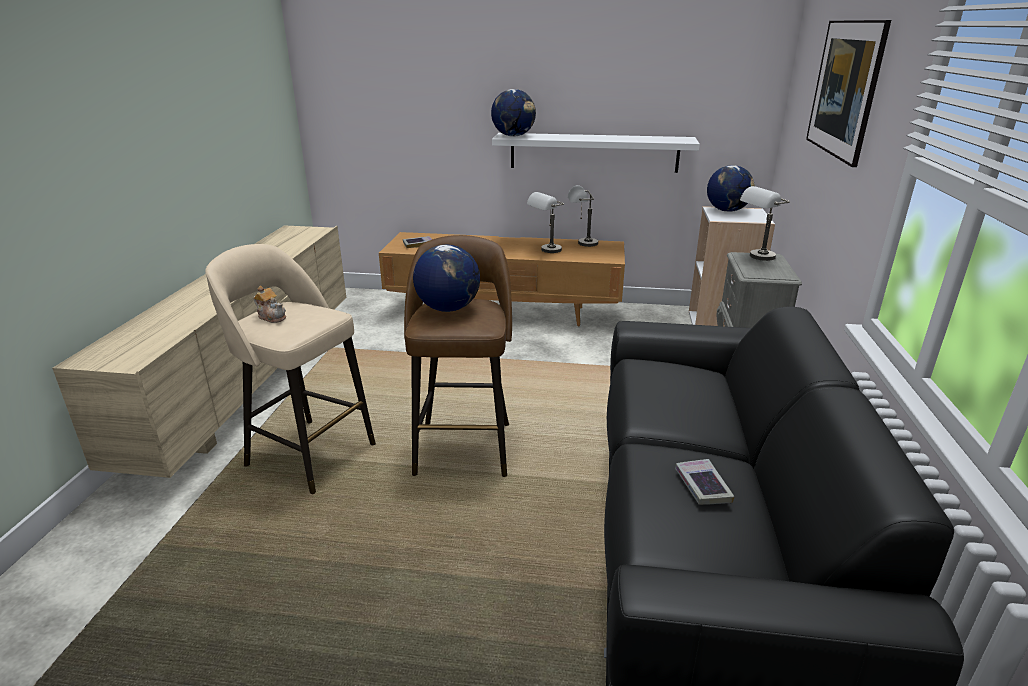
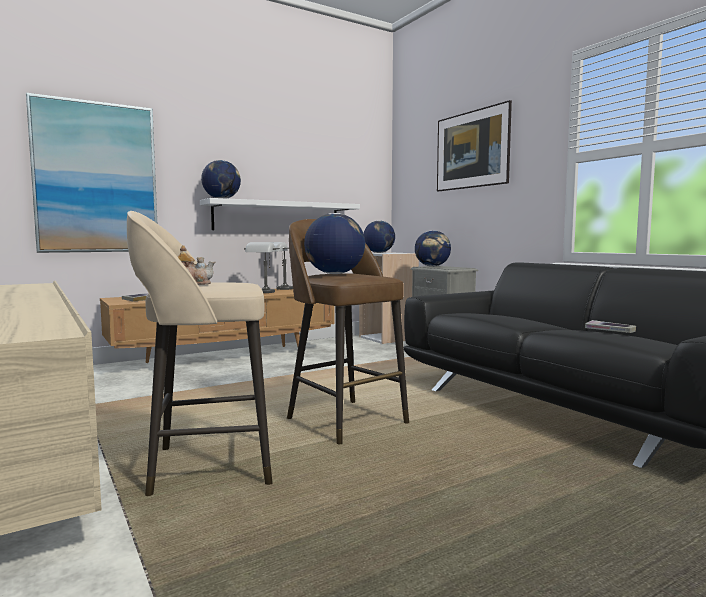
camera: 40 degrees left, 20 degrees down
(395, 111) = (96, 178): none -> picture
(756, 258) = (432, 266): grey table lamp -> globe

